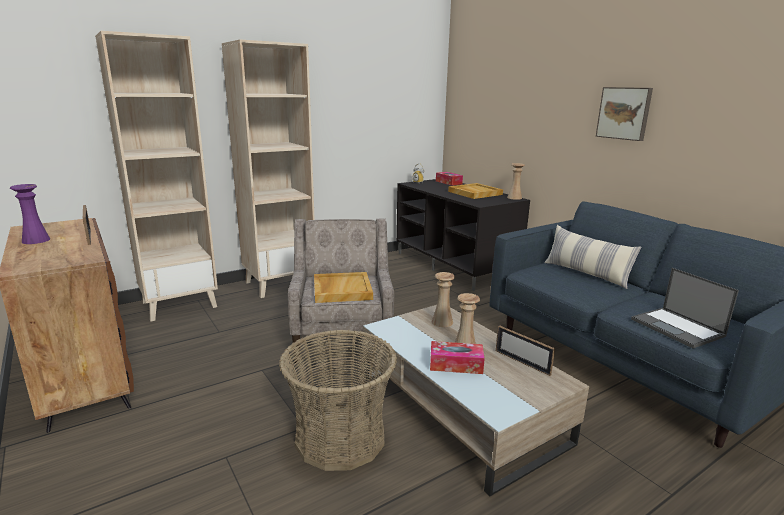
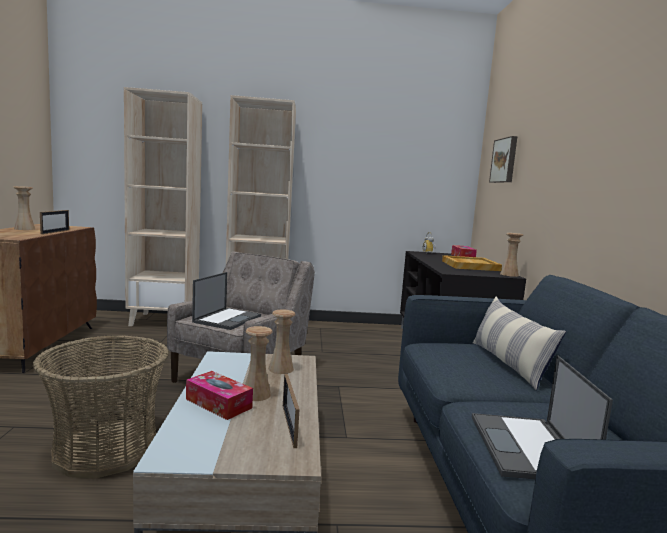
camera: 30 degrees right, 10 degrees down
(36, 240) = (24, 229): purple vase -> beige vase
(341, 289) = (228, 319): beige tray -> laptop
(624, 113) = (618, 160): picture -> picture (505, 160)

